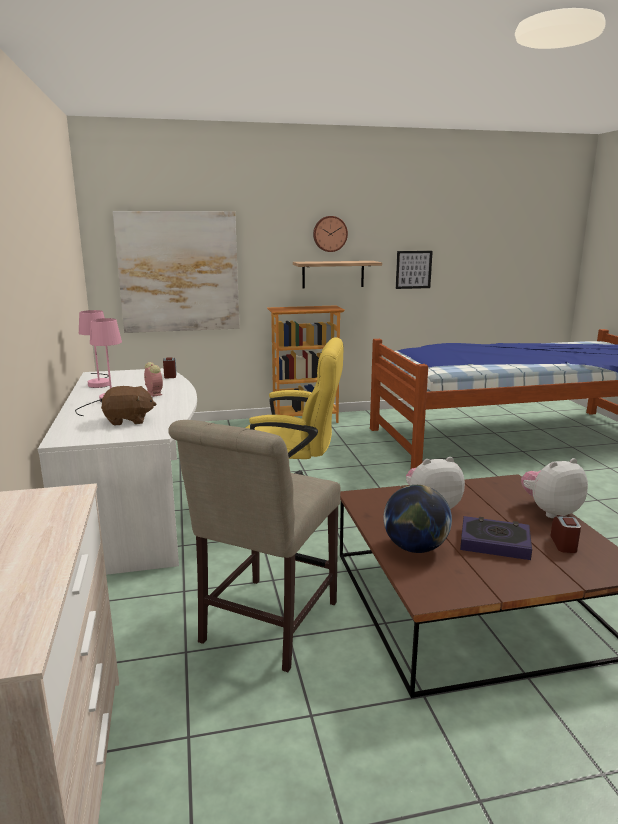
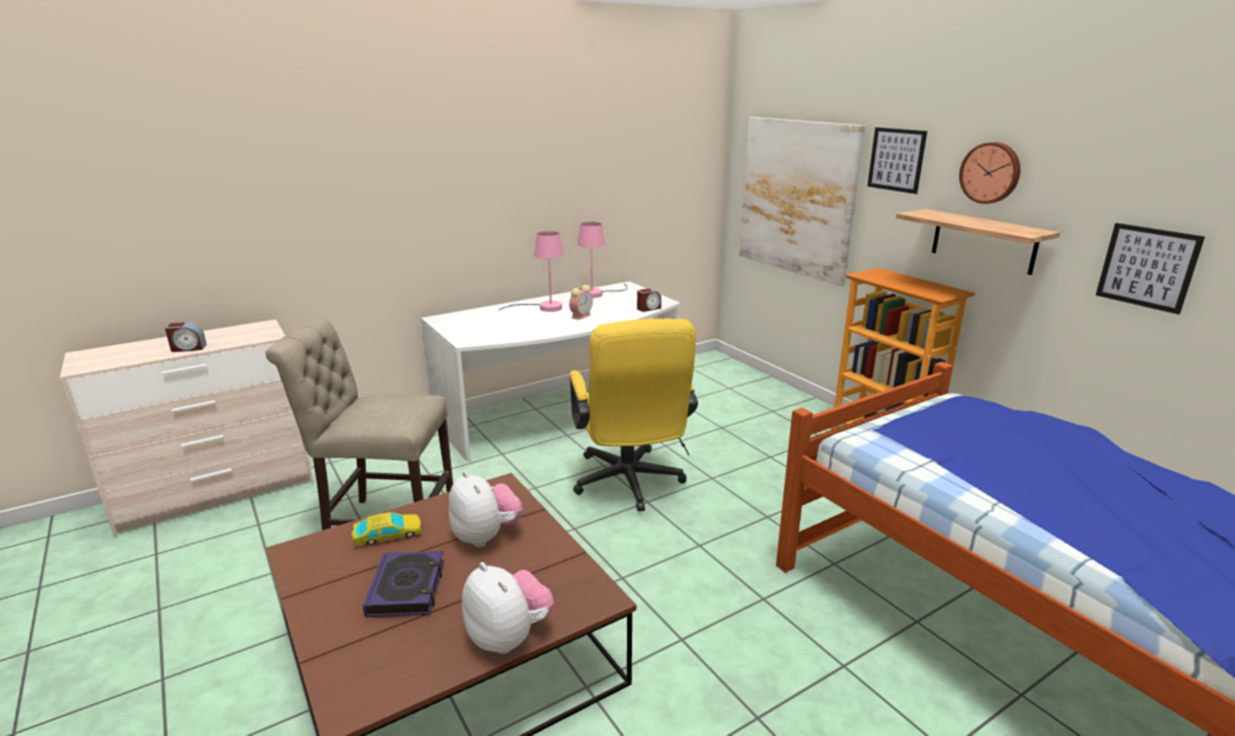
camera: 70 degrees right, 5 degrees up
(128, 420) = (496, 325): brown plush toy -> none
(264, 233) = (896, 160): none -> picture
(415, 548) = (388, 535): globe -> toy car
(564, 544) = (410, 648): alarm clock -> alarm clock (188, 348)

